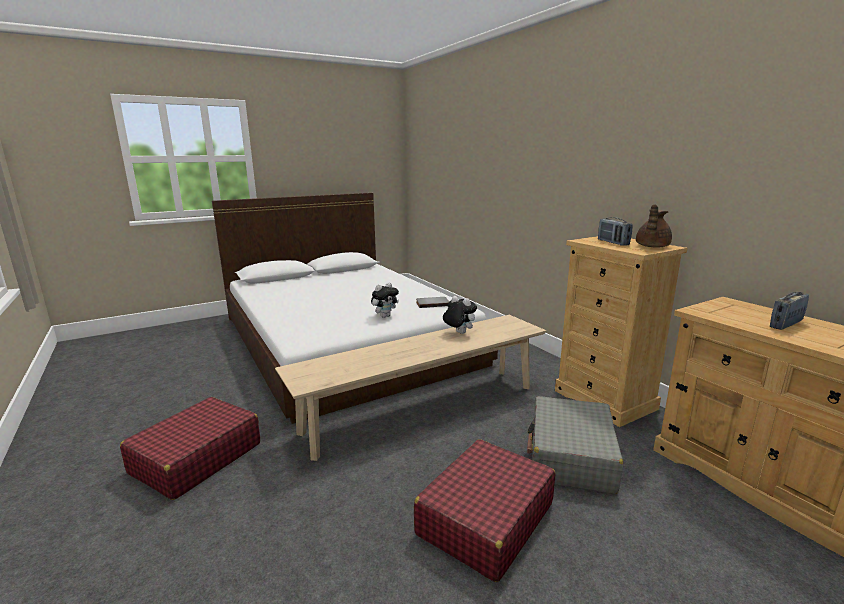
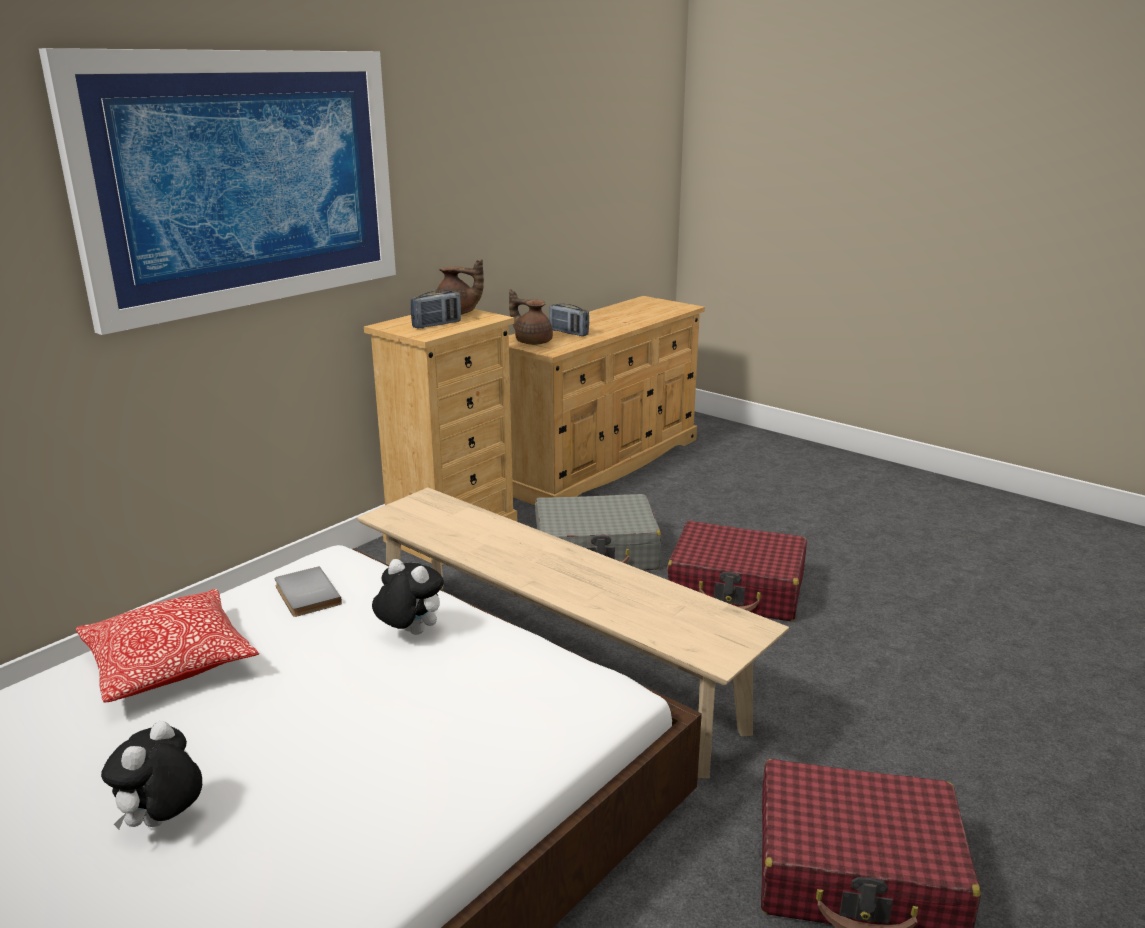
camera: 110 degrees left, 5 degrees up
(400, 289) = (169, 663): none -> pillow
(458, 333) = (472, 546): plush toy -> plush toy (163, 823)
(569, 134) = (244, 180): none -> picture
(731, 308) = (532, 342): none -> brown teapot

